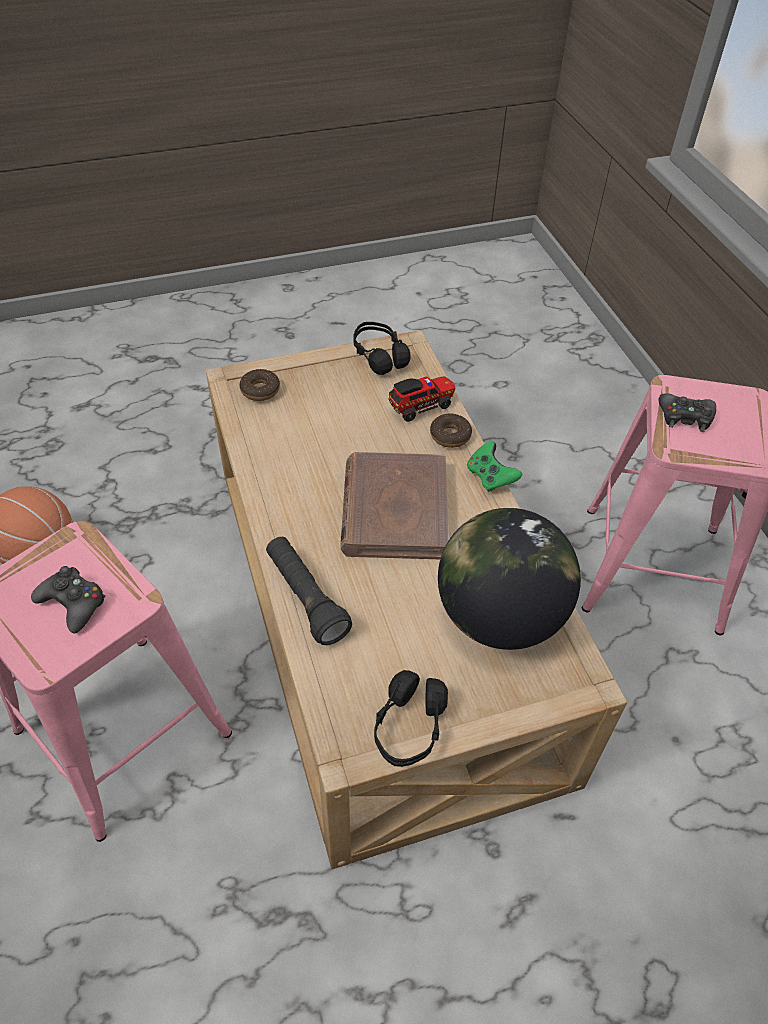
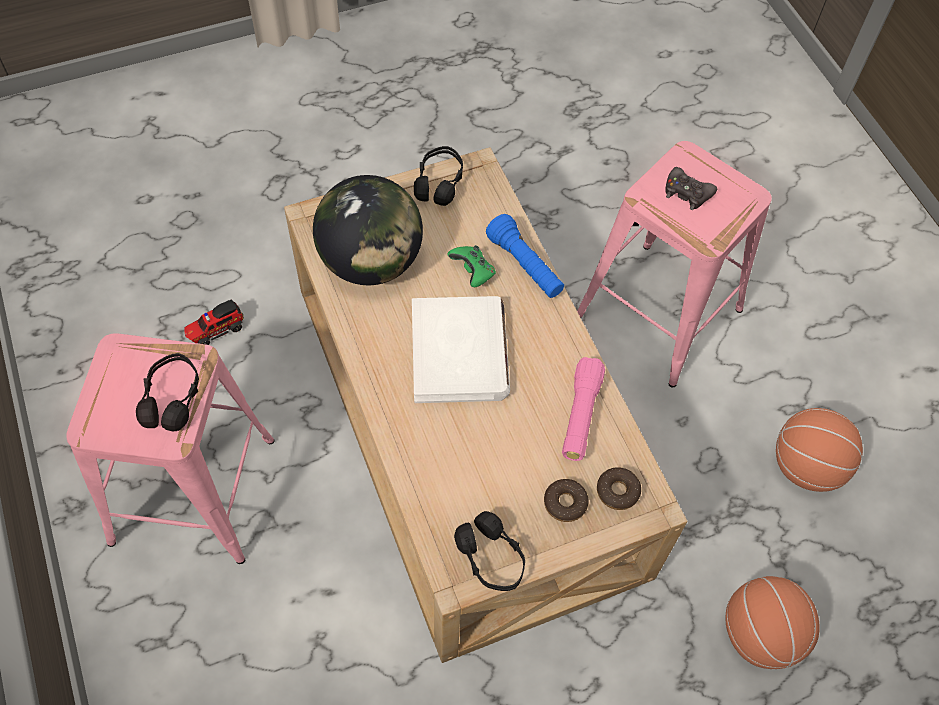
camera: 175 degrees right, 10 degrees up
(151, 438) = (760, 633): none -> basketball
(278, 446) = (580, 415): none -> pink flashlight
(305, 598) = (525, 266): black flashlight -> blue flashlight
(394, 510) = (459, 353): brown book -> white book
(422, 406) = (438, 481): toy truck -> toy truck (215, 330)
(450, 435) = (407, 441): donut -> donut (565, 503)
(490, 477) = (369, 391): green game controller -> green game controller (473, 272)
(685, 417) = (172, 398): black game controller -> black headphones

